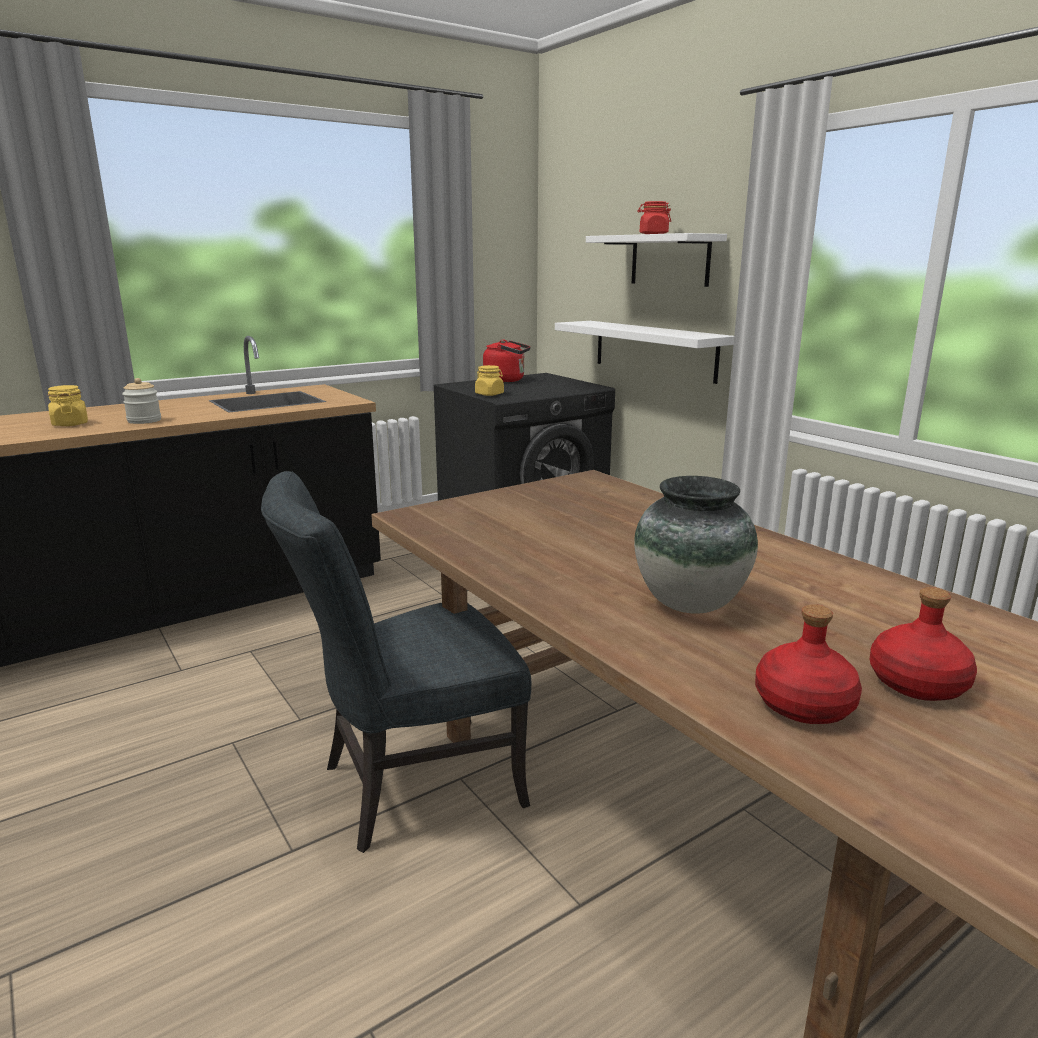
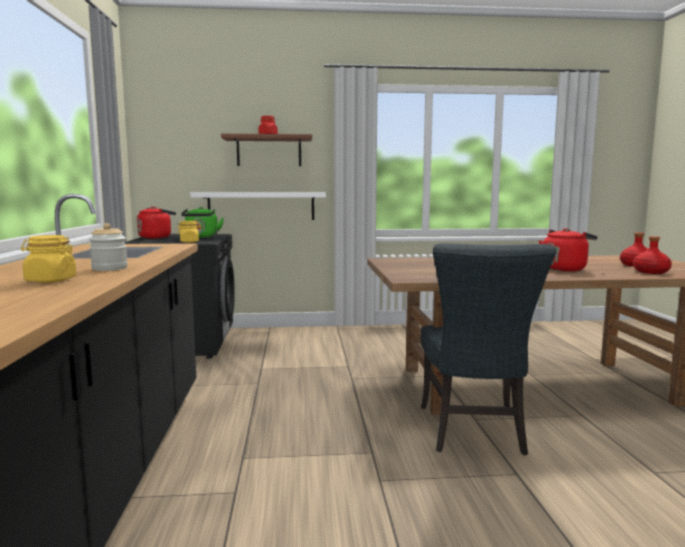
camera: 60 degrees left, 10 degrees down
(542, 389) = (201, 237): none -> green kettle
(670, 260) = (269, 151): white shelf -> brown shelf
(690, 604) = (564, 269): vase -> red kettle

